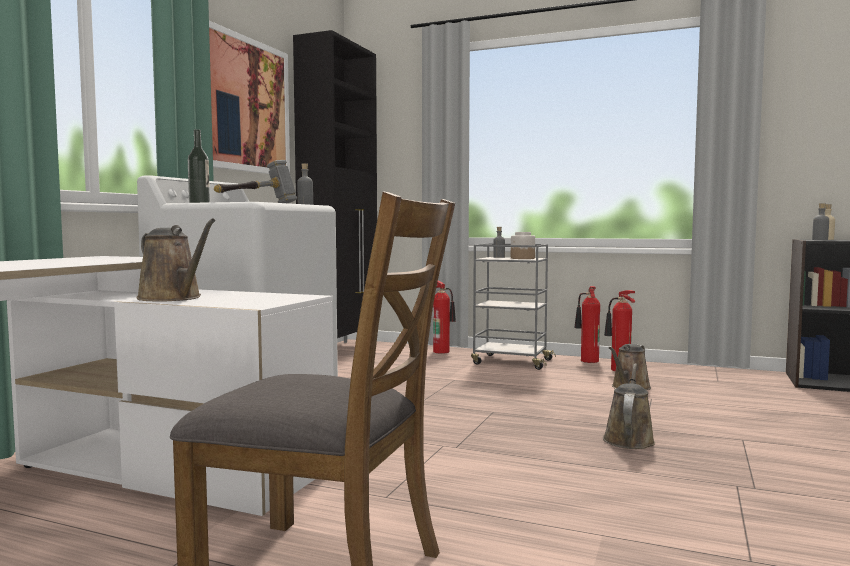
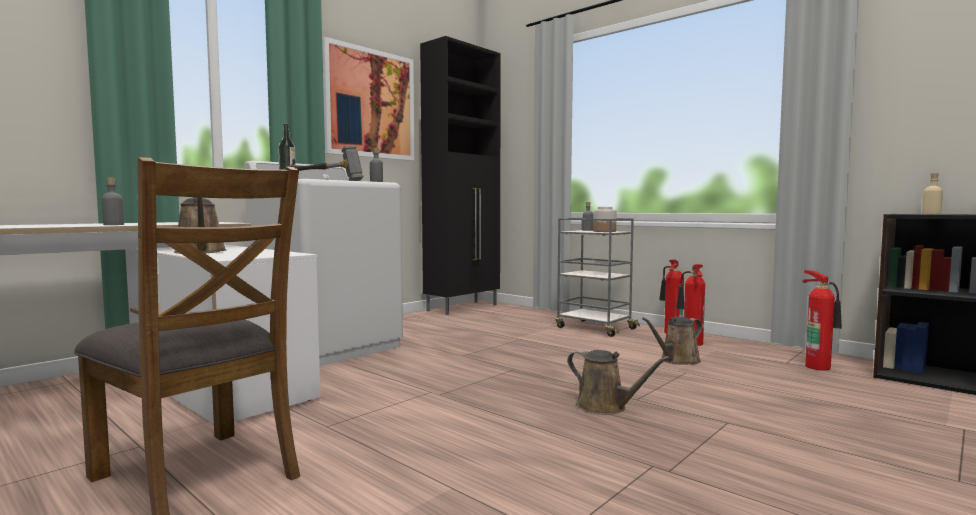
camera: 20 degrees right, 0 degrees up
(442, 351) = (545, 314): fire extinguisher -> fire extinguisher (818, 366)
(628, 439) = (605, 407): brown watering can -> brown watering can turned 90 degrees clockwise
(820, 240) = (912, 214): grey bottle -> grey bottle (113, 225)

